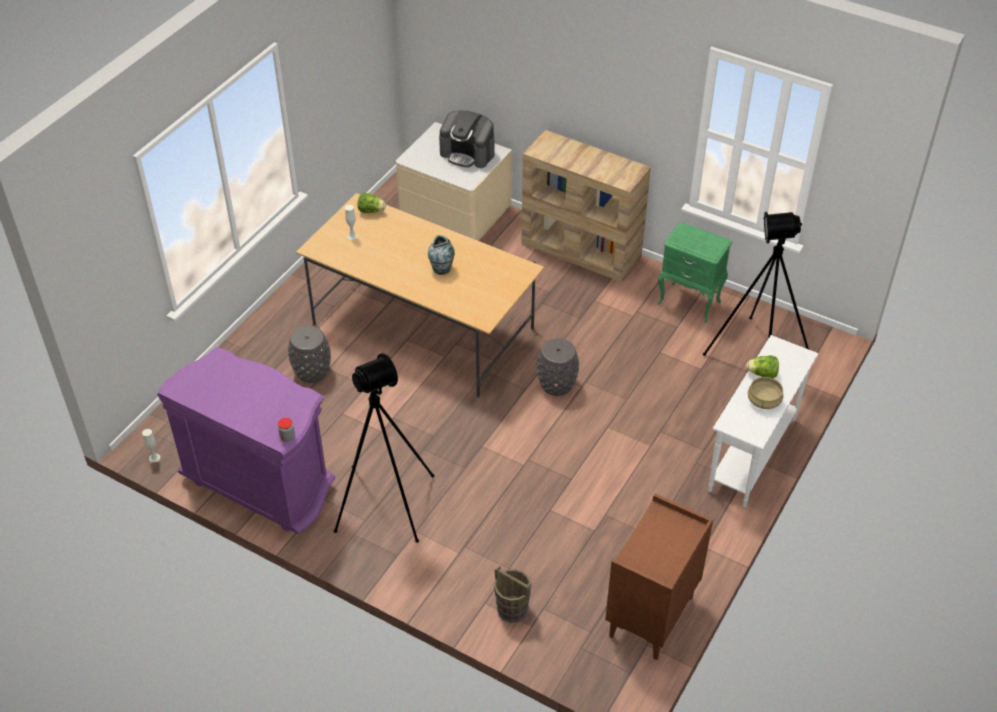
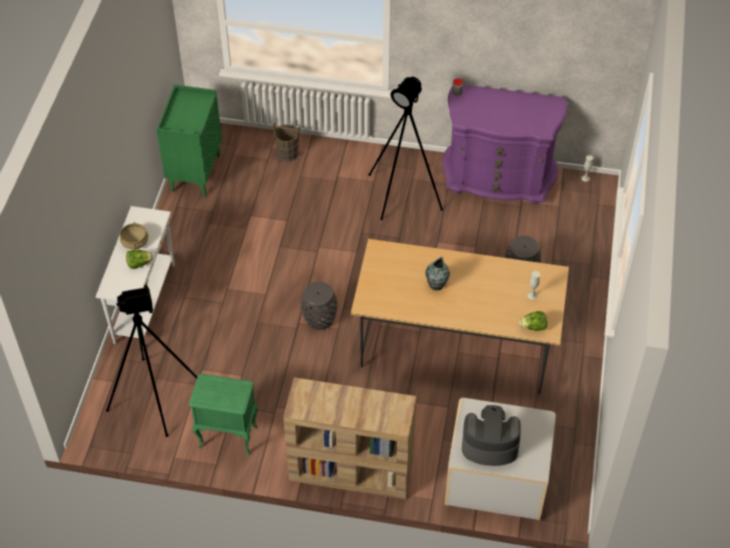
camera: 160 degrees right, 5 degrees up
(651, 617) = (196, 173): brown cabinet -> green cabinet

